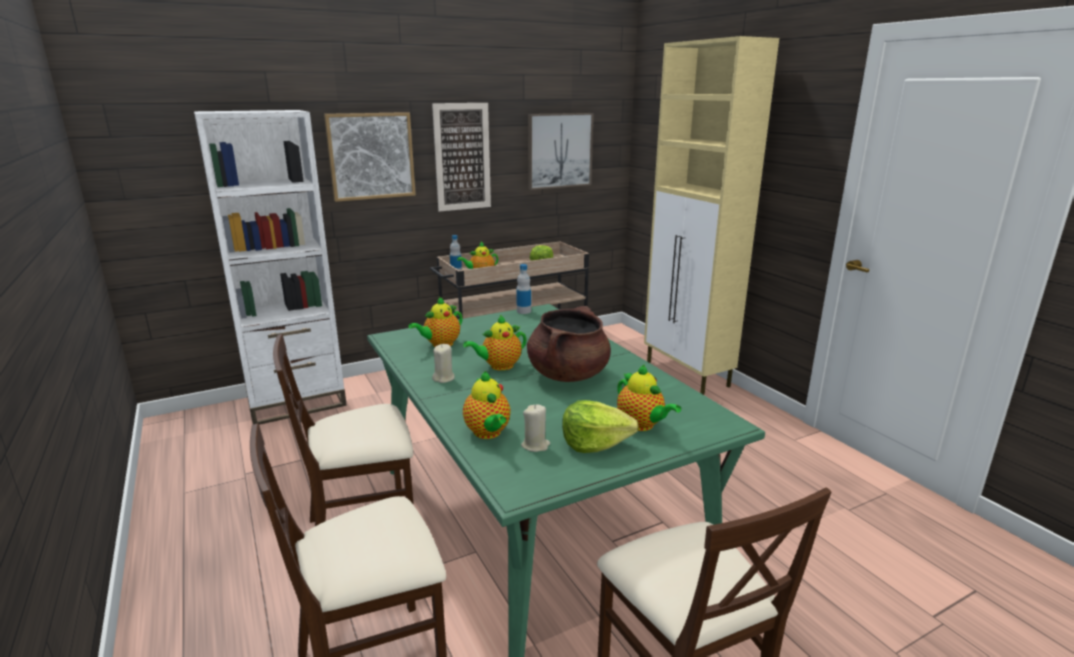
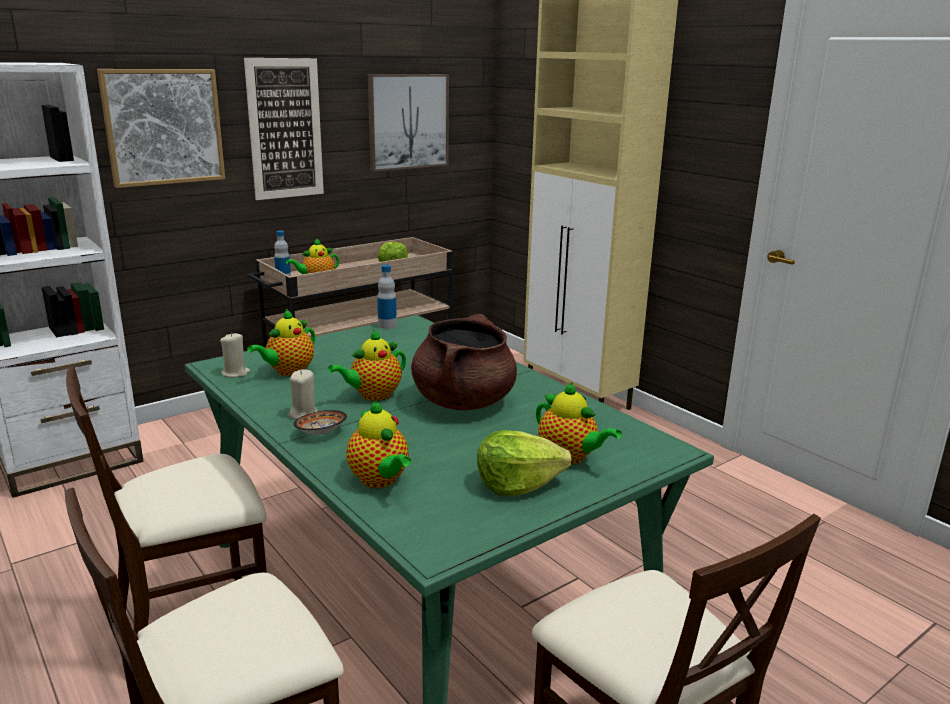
camera: 10 degrees left, 0 degrees up
(453, 393) = (321, 433): none -> bowl
(535, 445) = (444, 491): beige candle -> beige candle (235, 373)

